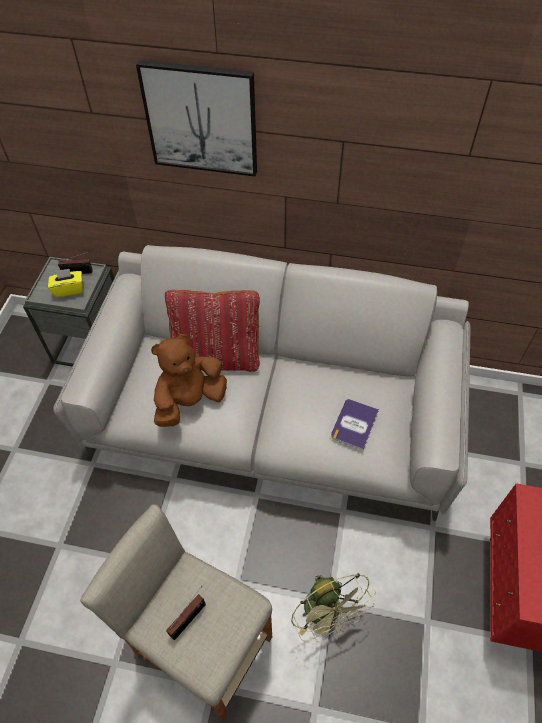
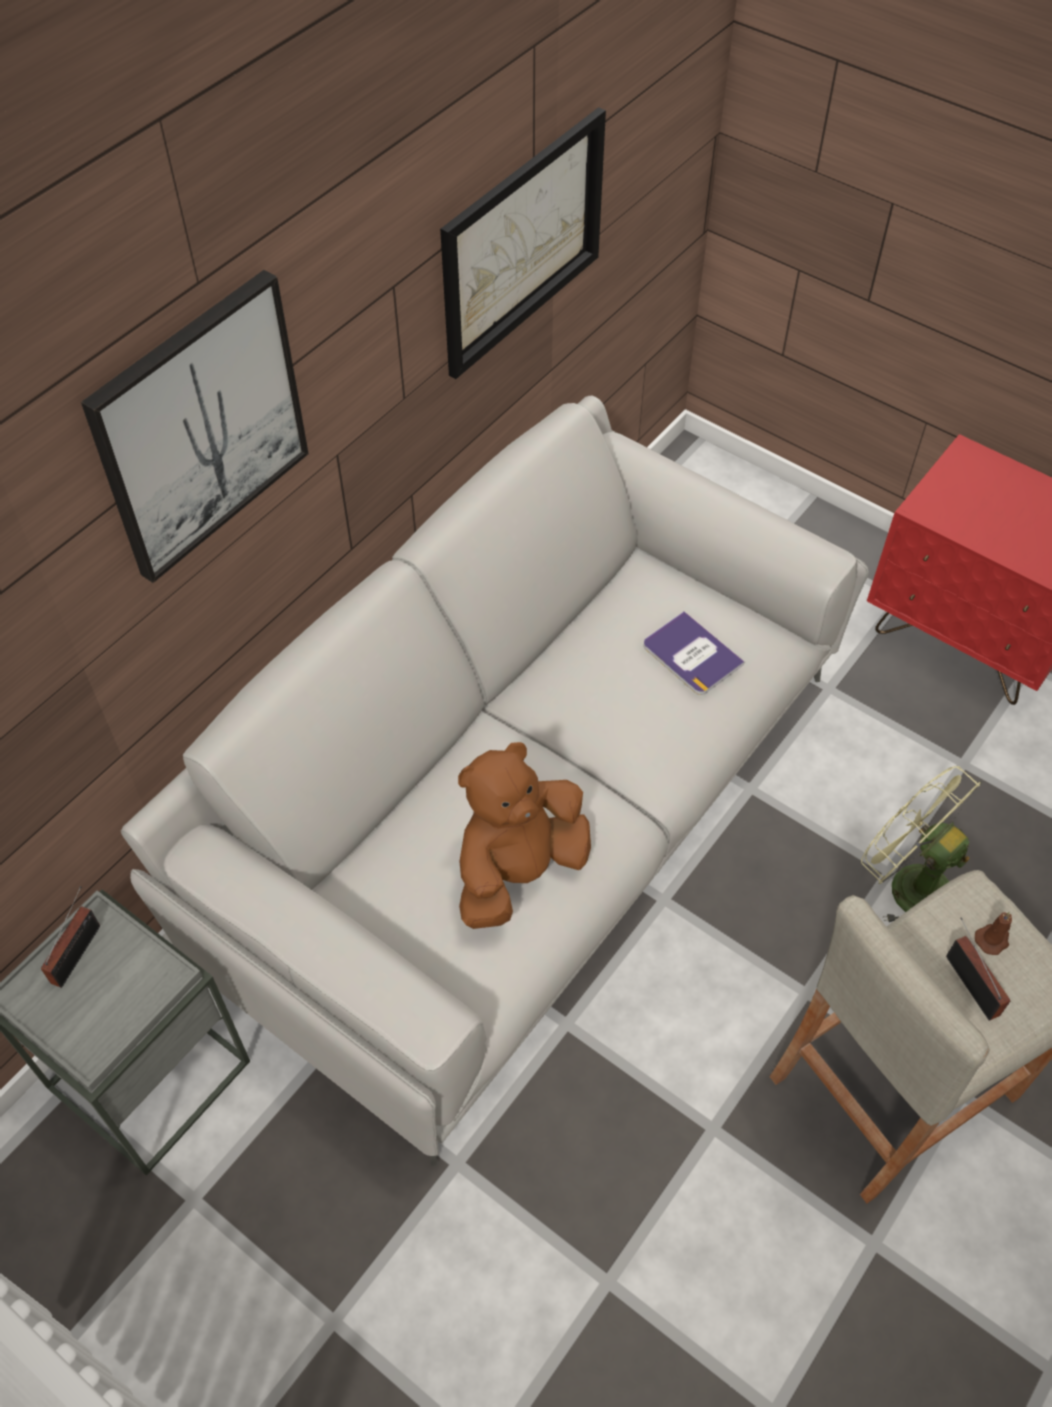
camera: 65 degrees left, 0 degrees up
(69, 289) = (116, 985): yellow tissue box -> none
(189, 401) = (518, 870): brown plush toy -> brown plush toy turned 60 degrees clockwise
(217, 357) = (443, 792): red pillow -> none
(222, 623) = (993, 939): none -> brown candle
(327, 614) = (907, 884): green fan -> green fan turned 135 degrees counterclockwise
(445, 183) = (522, 242): none -> picture

